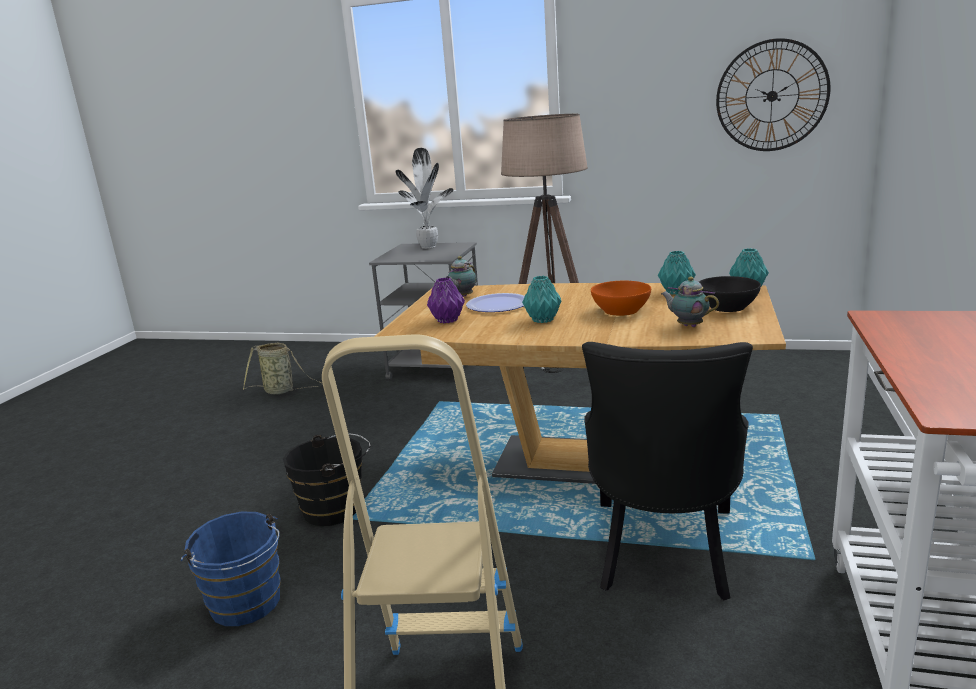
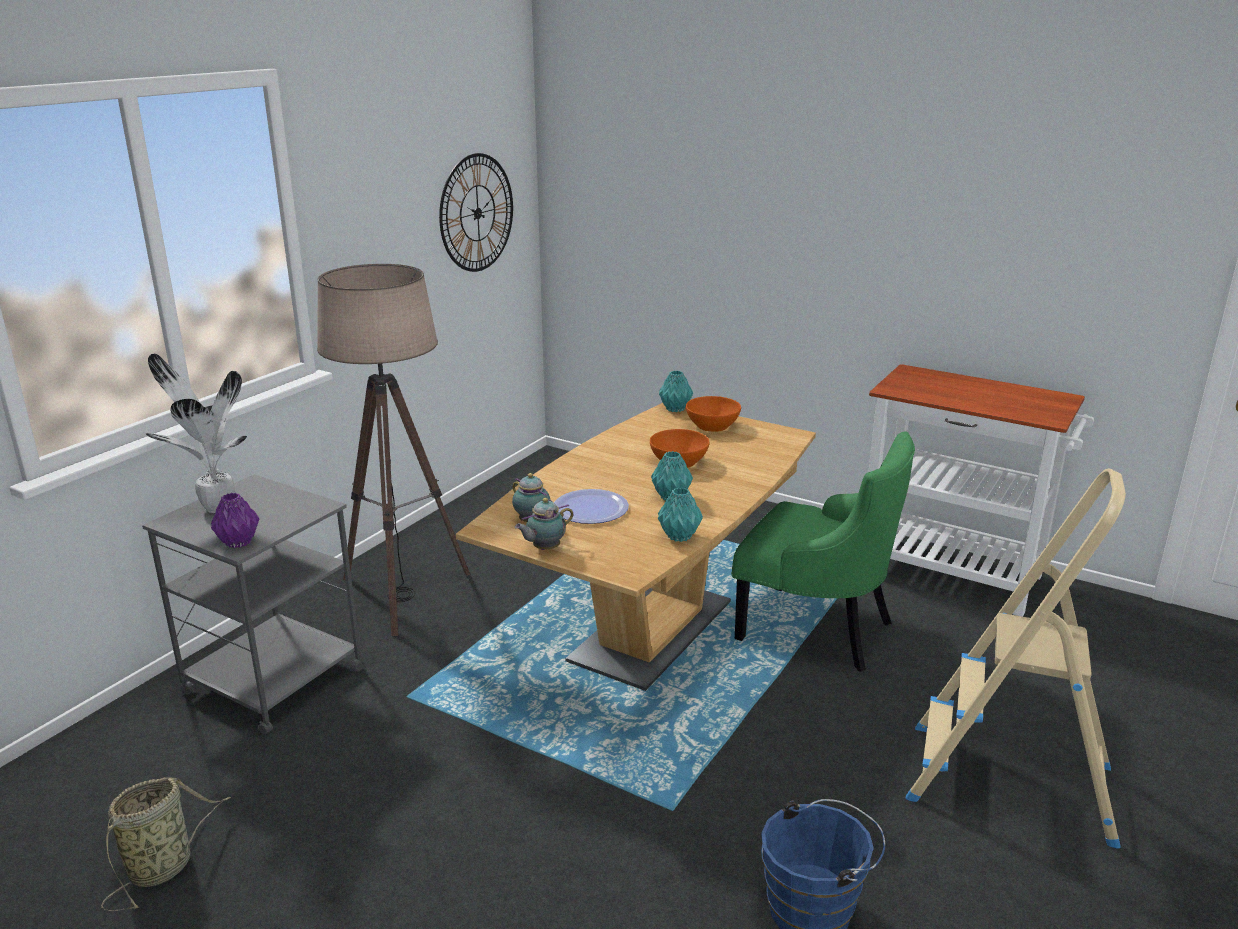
camera: 75 degrees left, 5 degrees up
(337, 509) = (642, 820): black bucket -> none
(448, 320) = (620, 541): purple vase -> purple vase (239, 542)
(663, 546) = (812, 629): black chair -> green chair
(676, 292) = (648, 431): turquoise vase -> turquoise vase (680, 537)
(688, 326) = (748, 449): teapot -> teapot (544, 548)
(727, 307) = (712, 426): black bowl -> orange bowl

